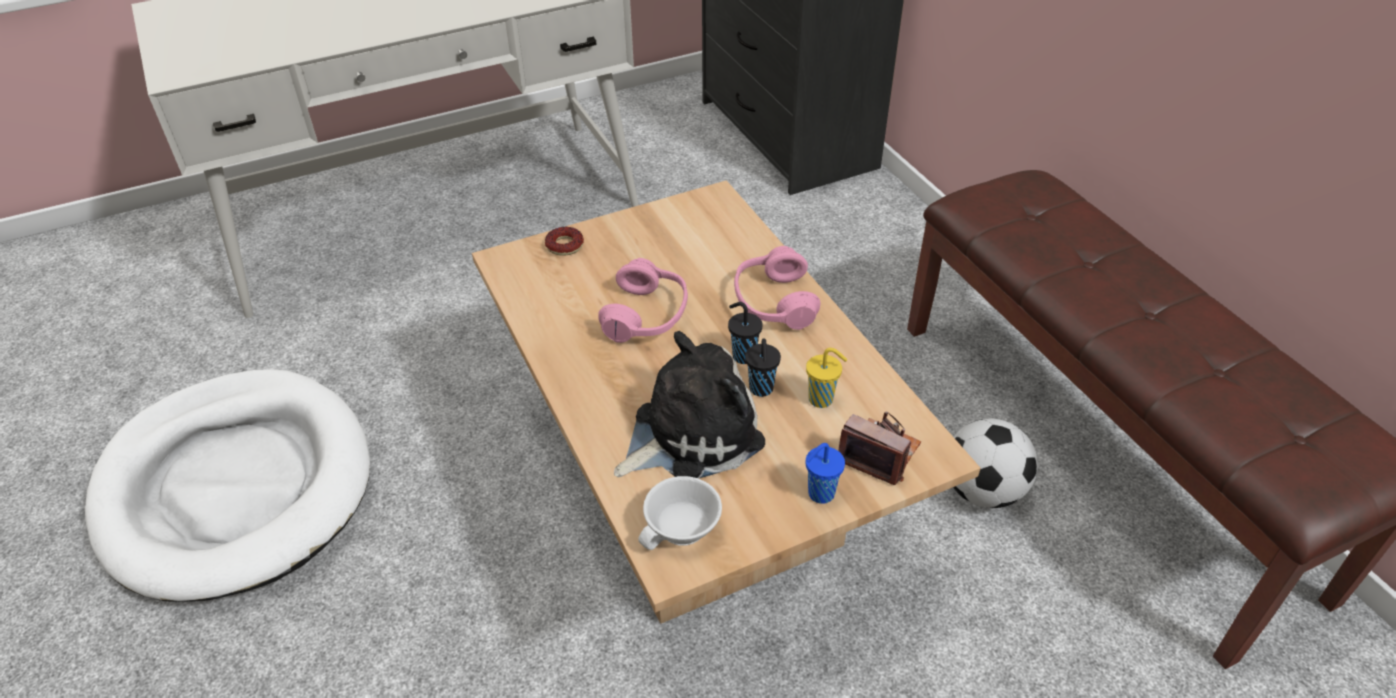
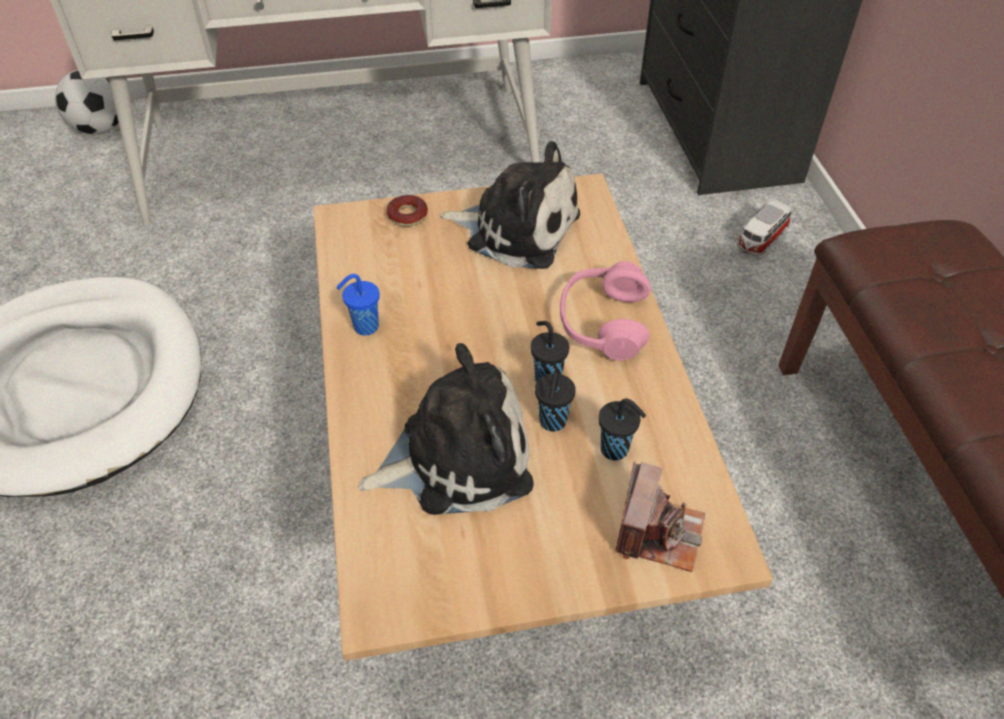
camera: 15 degrees right, 5 degrees up
(646, 316) = (461, 310): pink headphones -> none
(669, 239) = (517, 228): none -> plush toy
(682, 530) = (405, 572): white cup -> none
(819, 494) = (572, 566): blue cup -> blue cup (364, 327)
(822, 399) = (616, 450): yellow cup -> black cup
(858, 224) = (761, 239): none -> toy car
(879, 454) = (658, 532): camera -> camera turned 60 degrees clockwise
(982, 490) = (806, 568): football -> football (100, 128)

